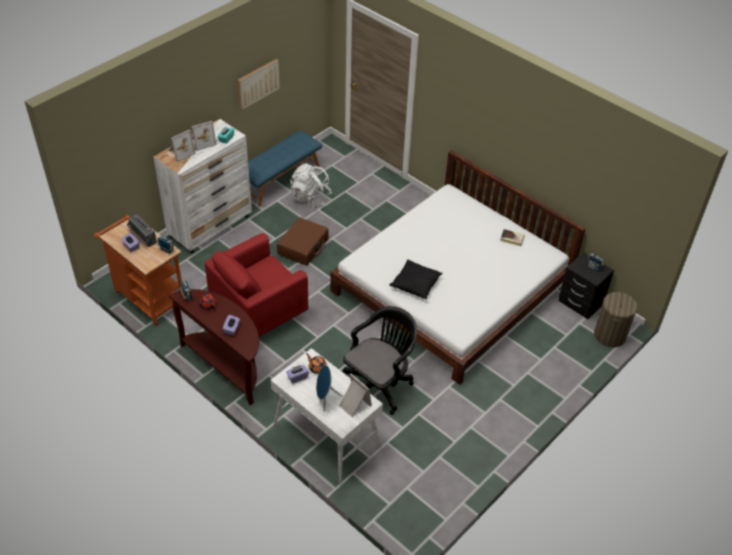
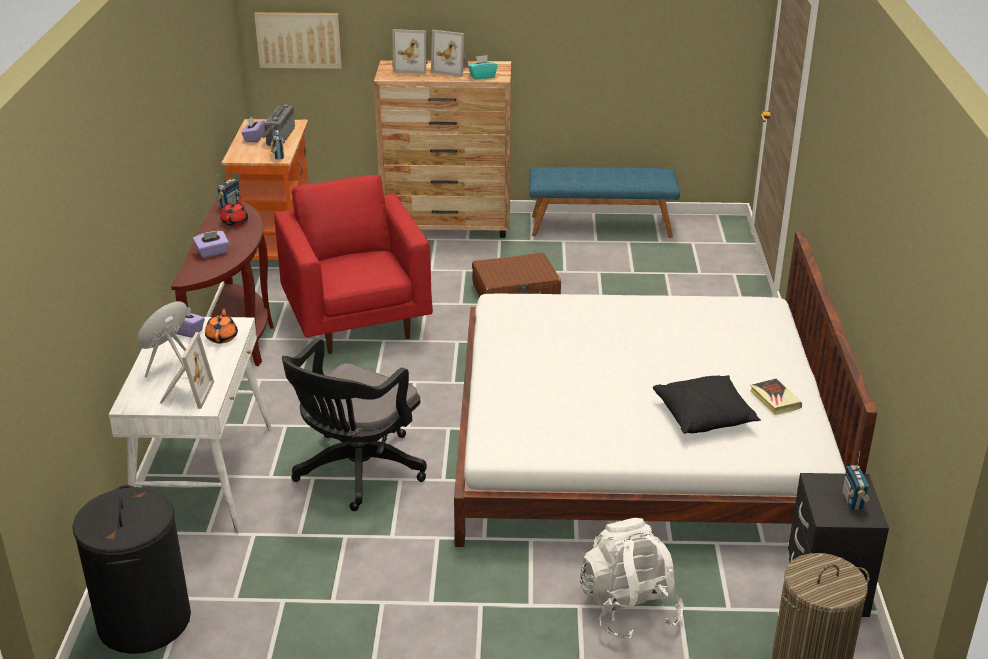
camera: 50 degrees right, 15 degrees down
(211, 226) = (448, 226): white dresser -> brown dresser
(258, 83) = (599, 40): picture -> picture (299, 40)
(259, 312) = (357, 321): red armchair -> red armchair turned 60 degrees clockwise
(310, 198) = (608, 257): white backpack -> white backpack (629, 609)
(379, 385) = (355, 472): black office chair -> black office chair turned 120 degrees clockwise
(408, 509) = (144, 621): none -> black laundry basket
(415, 284) = (534, 364): black pillow -> black pillow (704, 416)

